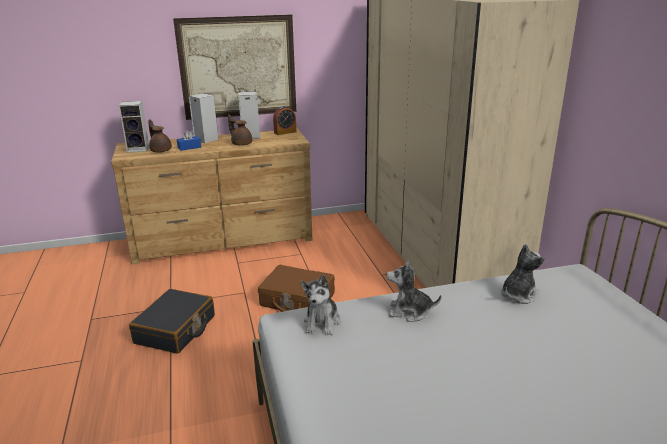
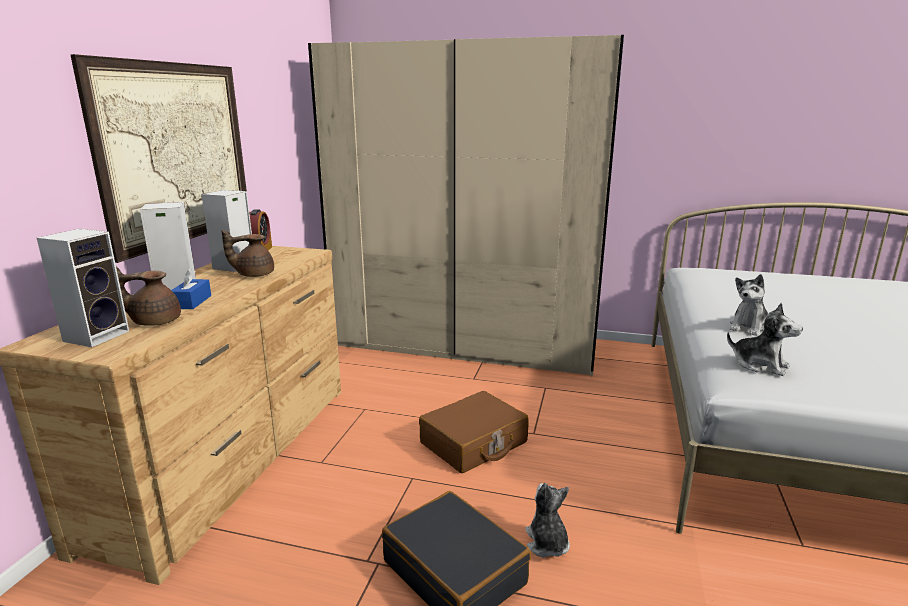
camera: 60 degrees left, 5 degrees down
(518, 295) = (730, 290): plush toy -> plush toy (547, 543)

